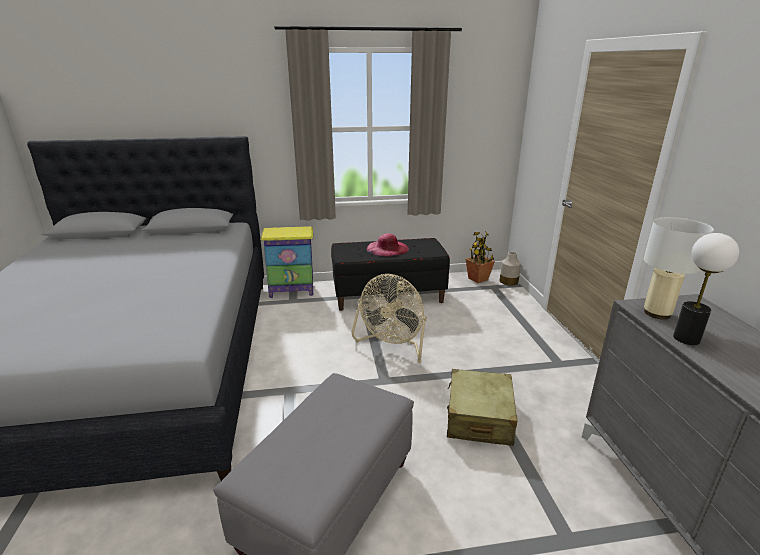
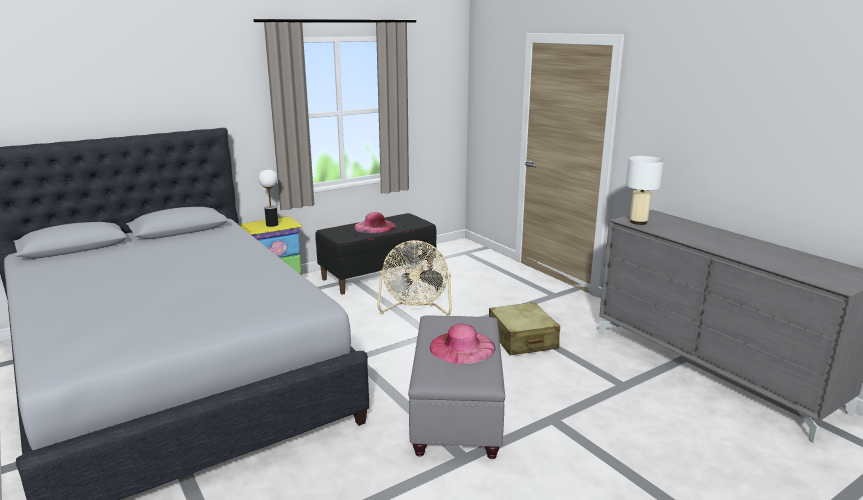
camera: 25 degrees left, 5 degrees down
(328, 437) = (462, 347): none -> pink hat
(478, 279) = (448, 249): potted plant -> none
(509, 281) = (475, 246): beige vase -> none
(686, 339) = (663, 231): table lamp -> table lamp (272, 224)

